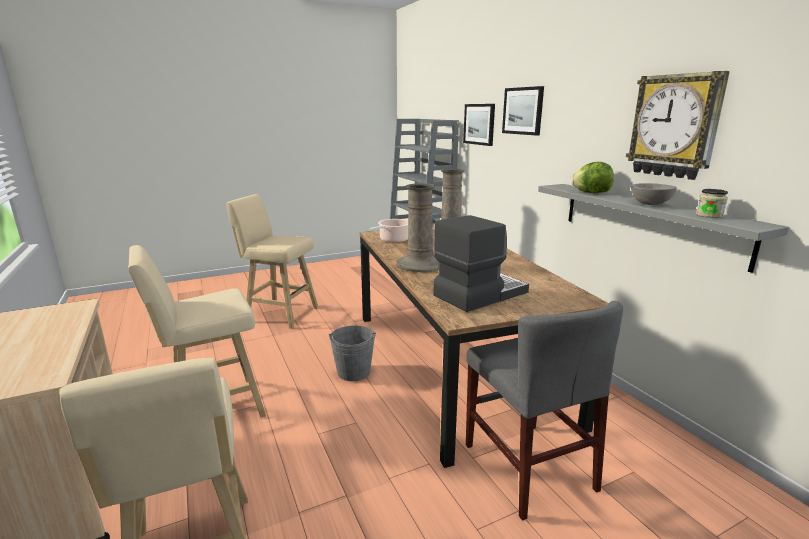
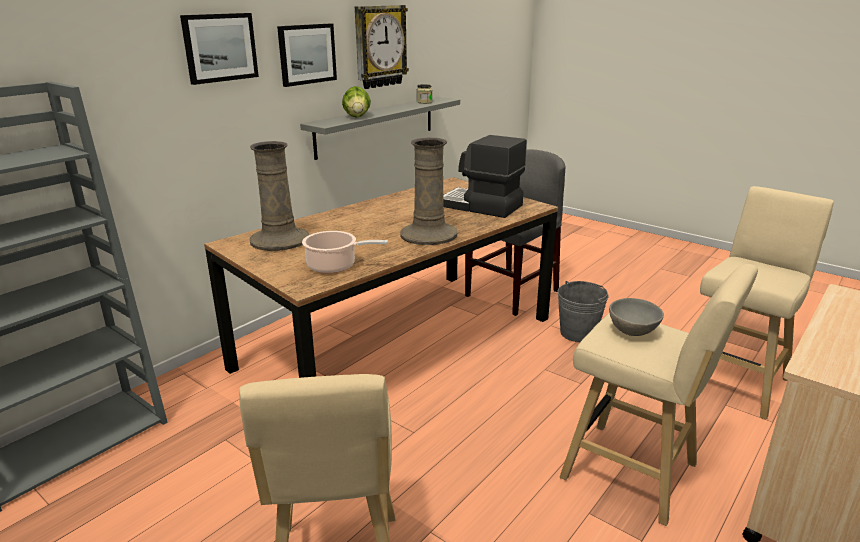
camera: 115 degrees left, 5 degrees up
(353, 372) = (467, 399): grey bucket -> grey bucket (578, 333)
(479, 124) = (121, 80): picture -> picture (307, 54)
(650, 204) = (397, 108): grey bowl -> grey bowl (633, 331)

